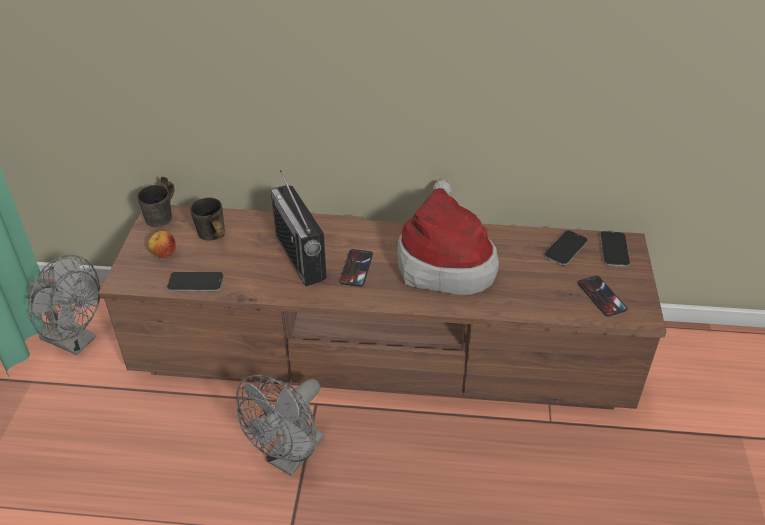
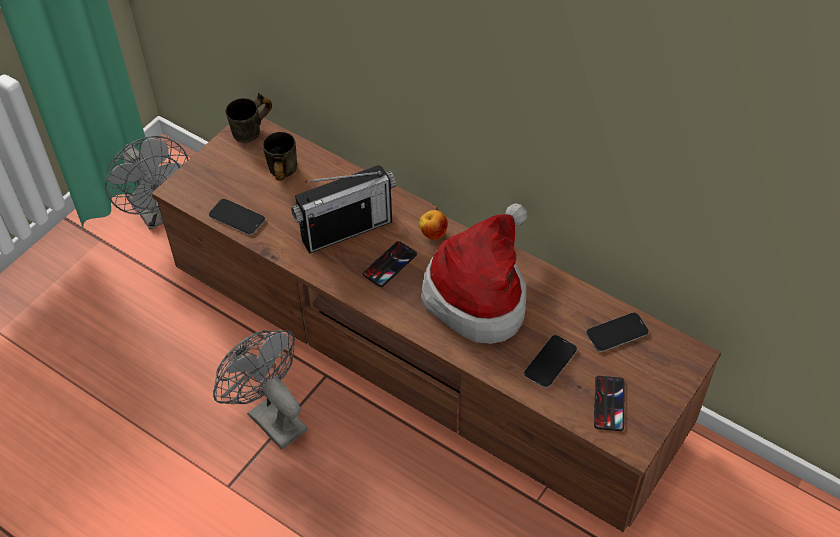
camera: 30 degrees right, 10 degrees up
(164, 255) = (228, 175): apple -> apple (433, 234)
(290, 457) = (270, 417): grey fan -> grey fan turned 75 degrees clockwise
(300, 257) = (346, 230): radio -> radio turned 120 degrees counterclockwise
(614, 250) = (669, 357): phone -> phone (550, 362)

